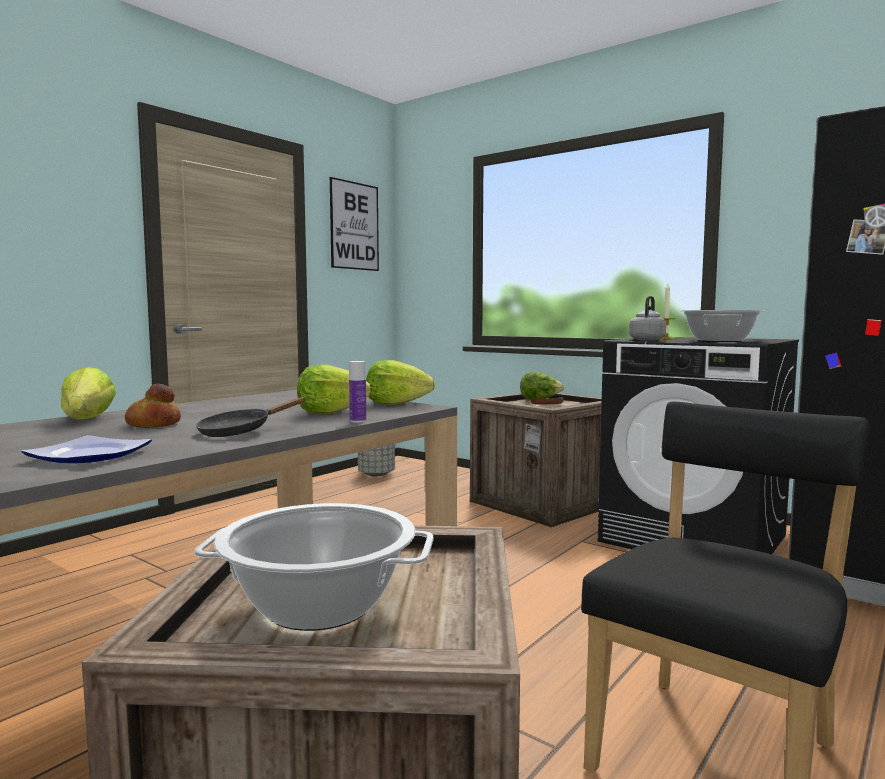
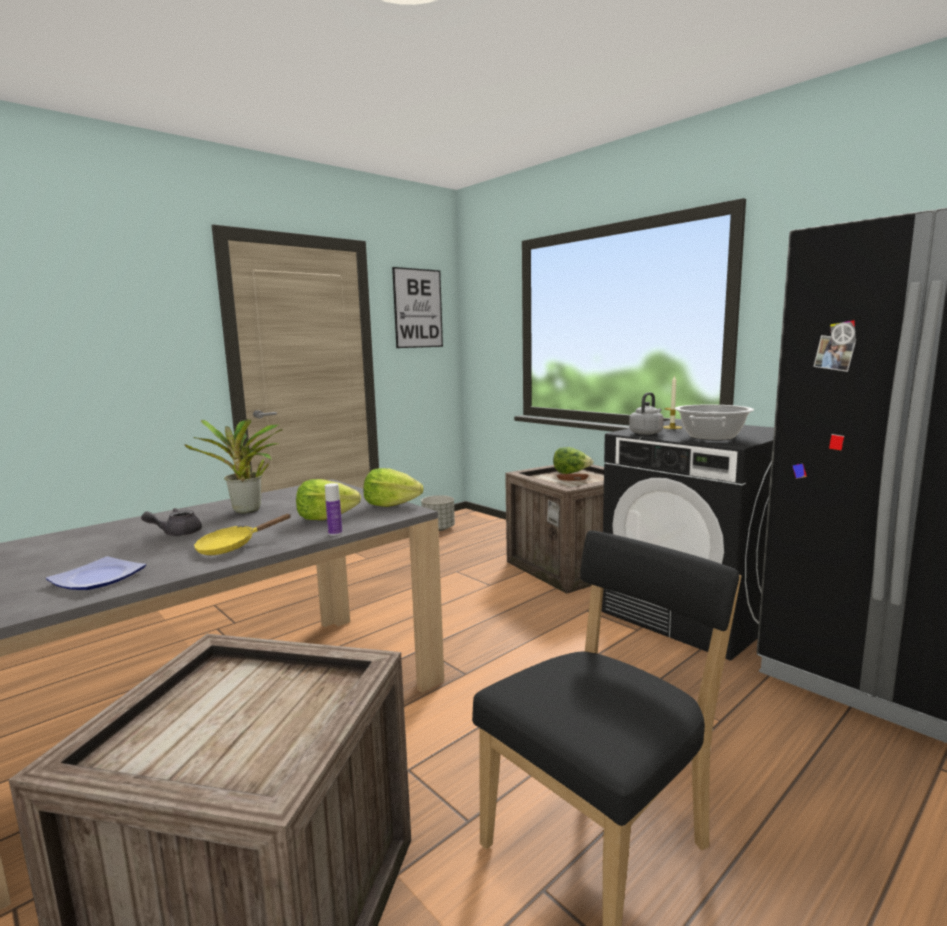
camera: 10 degrees right, 5 degrees up
(87, 419) = (137, 524): lettuce -> none
(152, 424) = (177, 533): bread -> grey teapot
(223, 409) = (247, 511): none -> potted plant
(241, 431) = (232, 547): black frying pan -> yellow frying pan
(320, 606) = (211, 729): cooking pot -> none

